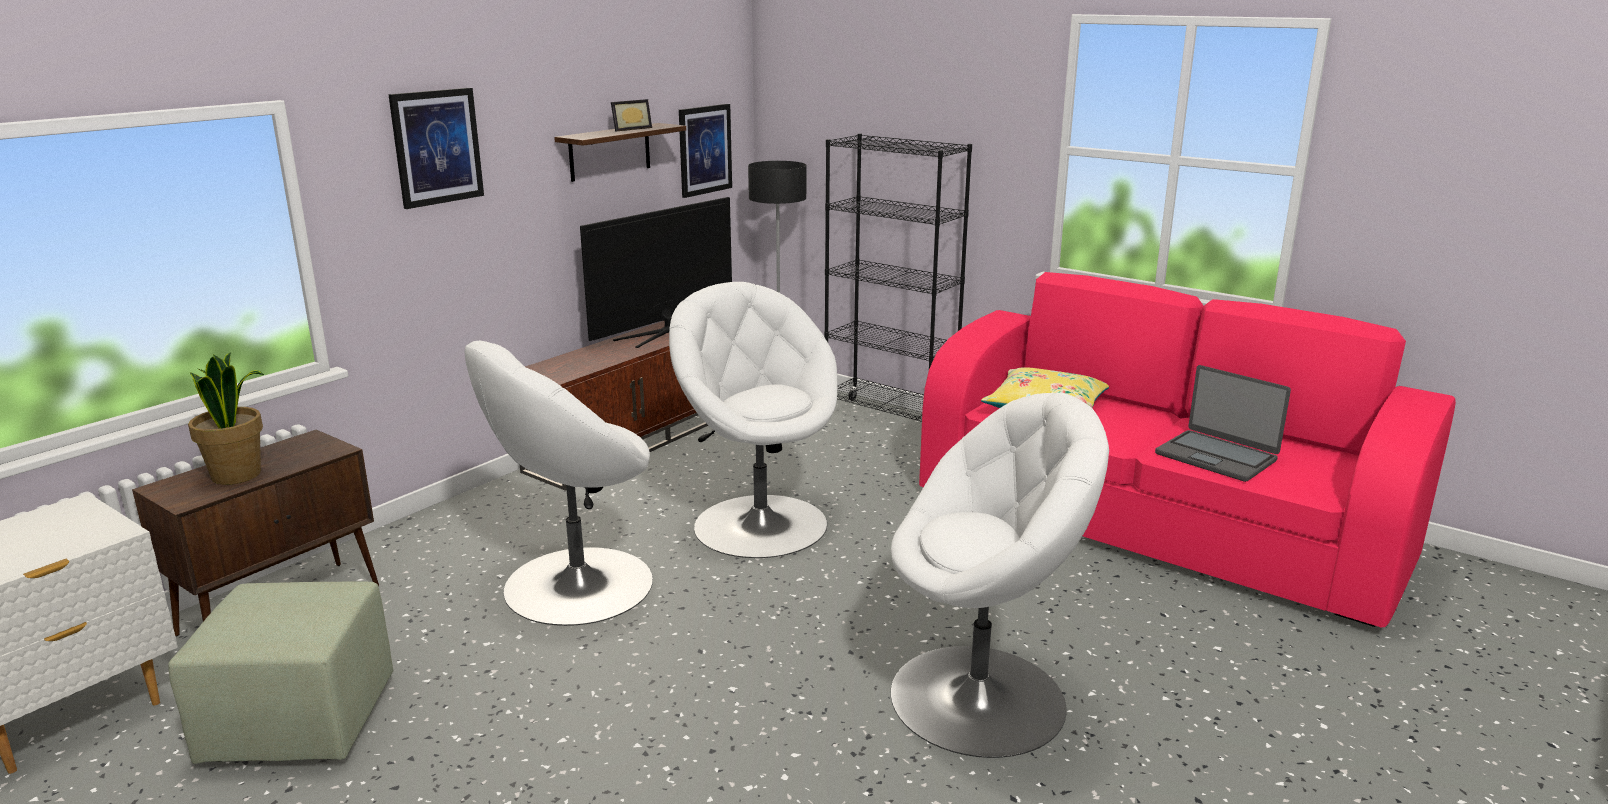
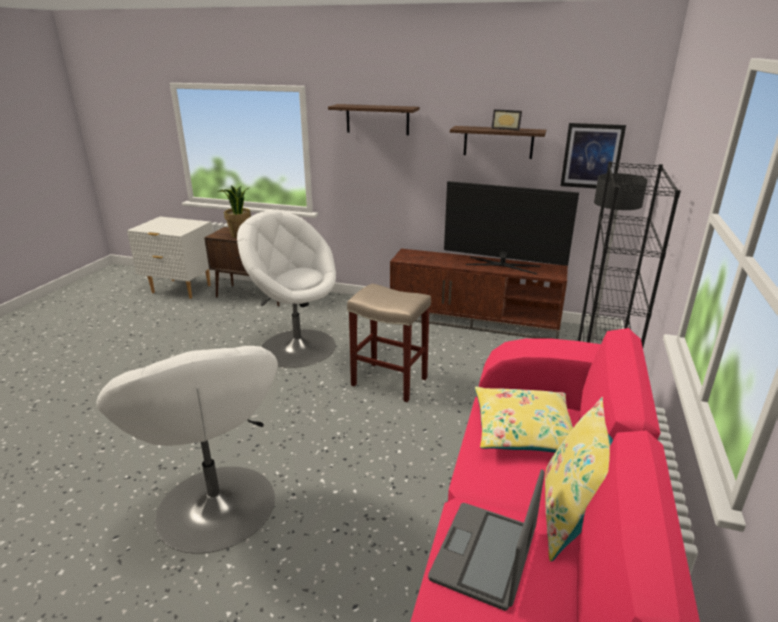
camera: 70 degrees right, 5 degrees up
(303, 721) = (181, 324): green ottoman -> none
(437, 147) = (377, 119): picture -> shelf
(759, 524) = (390, 382): white armchair -> beige stool
(1172, 418) = (570, 516): none -> yellow pillow

